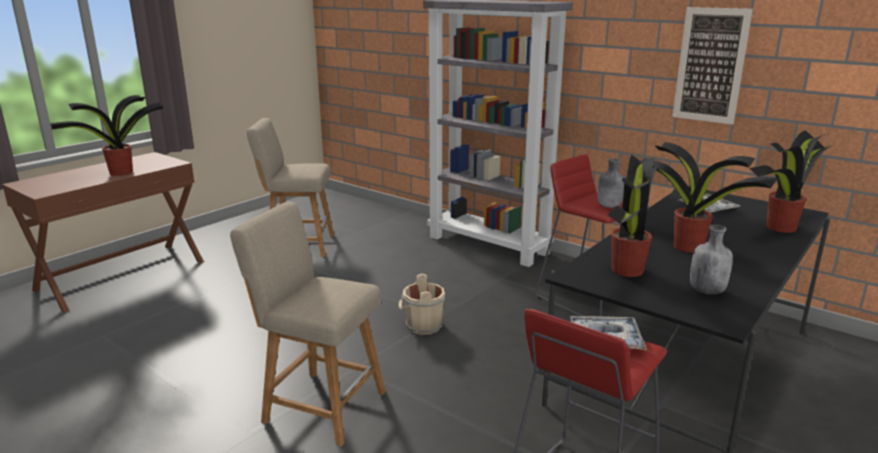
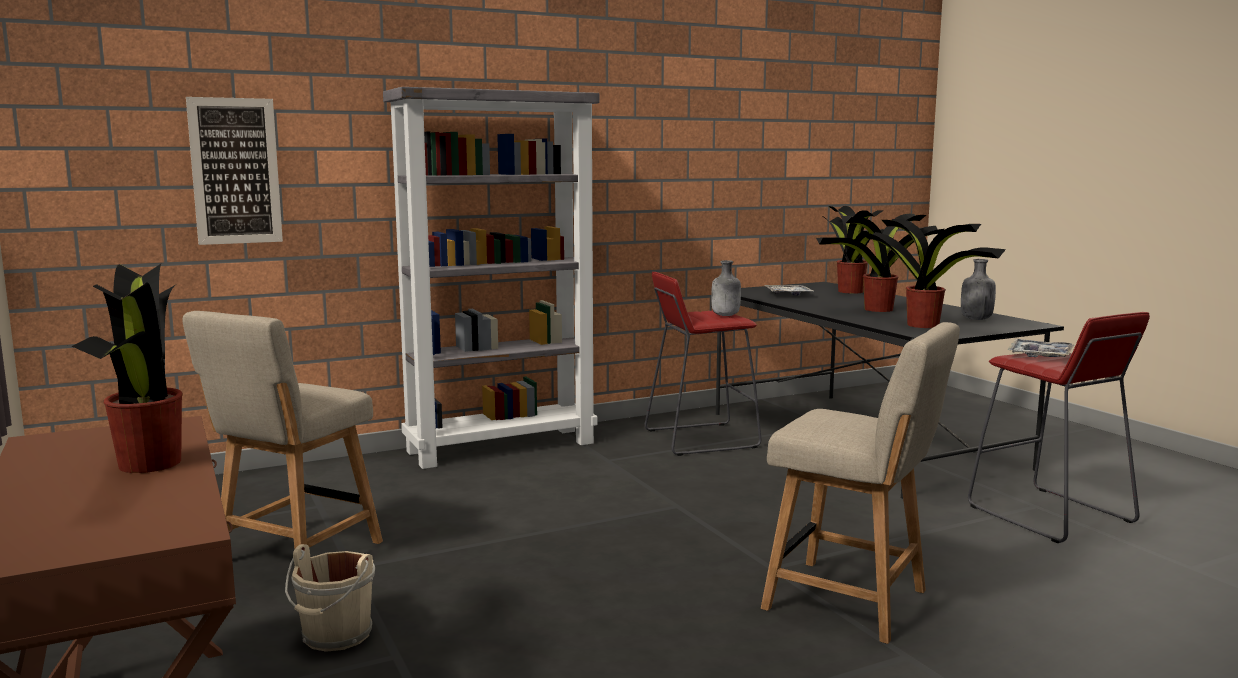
camera: 65 degrees left, 10 degrees down
(320, 405) = (853, 602): beige chair -> beige chair turned 105 degrees counterclockwise
(422, 326) = (693, 517): beige bucket -> beige bucket (336, 636)
(710, 65) = (714, 161): picture -> picture (235, 171)

